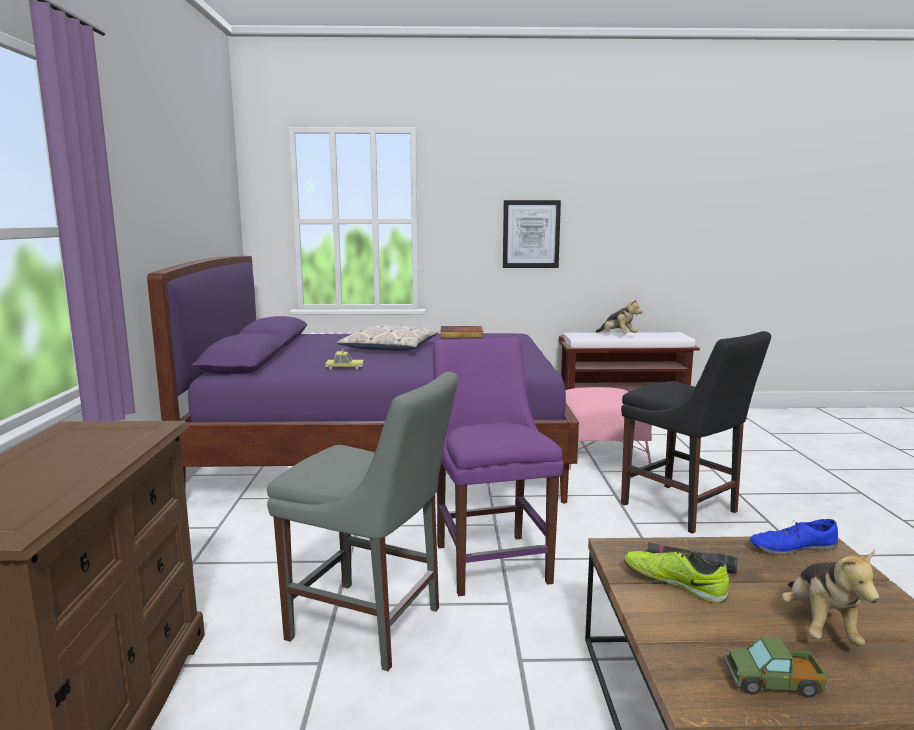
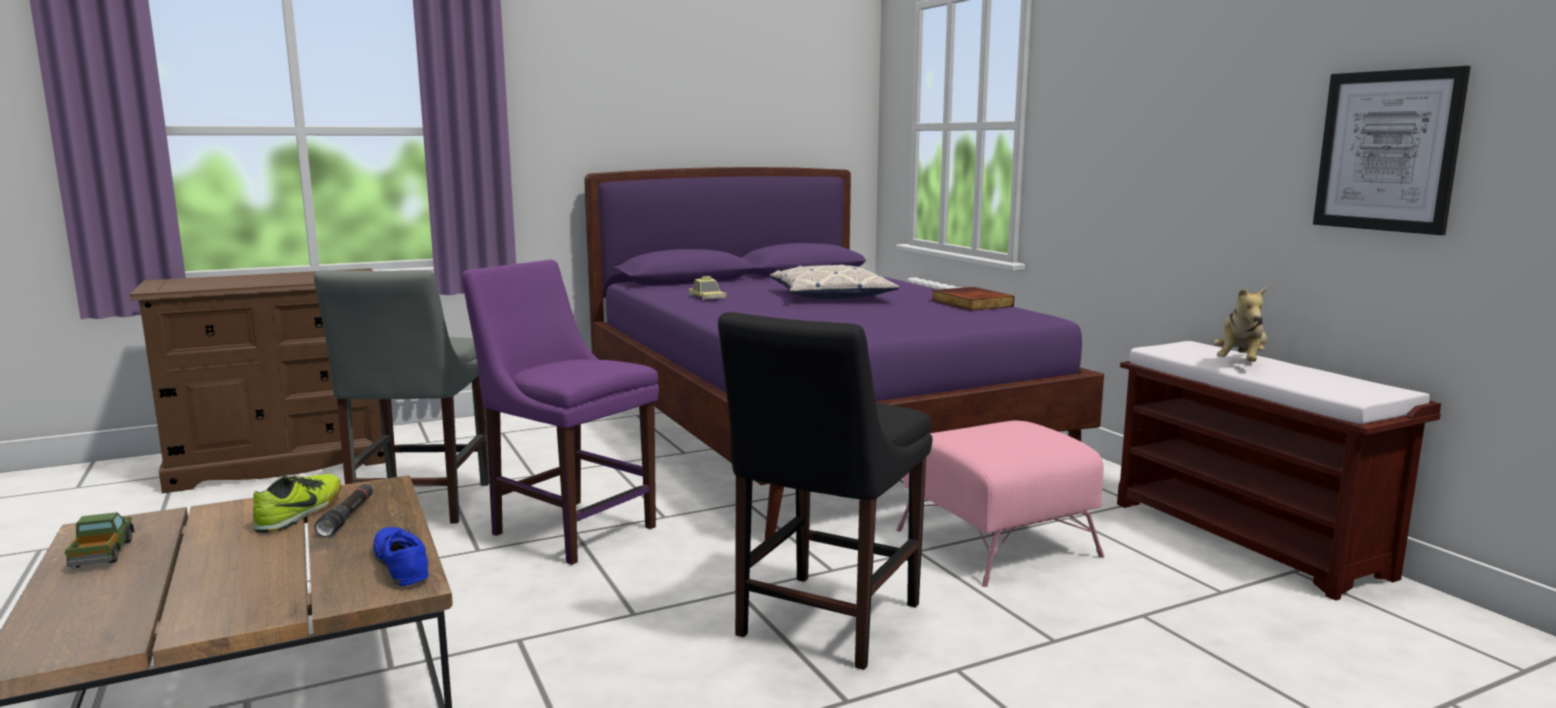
camera: 65 degrees right, 0 degrees up
(491, 560) = (569, 528): purple chair -> purple chair turned 105 degrees counterclockwise
(531, 234) = (1161, 147): picture -> picture (1387, 151)
(820, 626) = (197, 575): plush toy -> none

